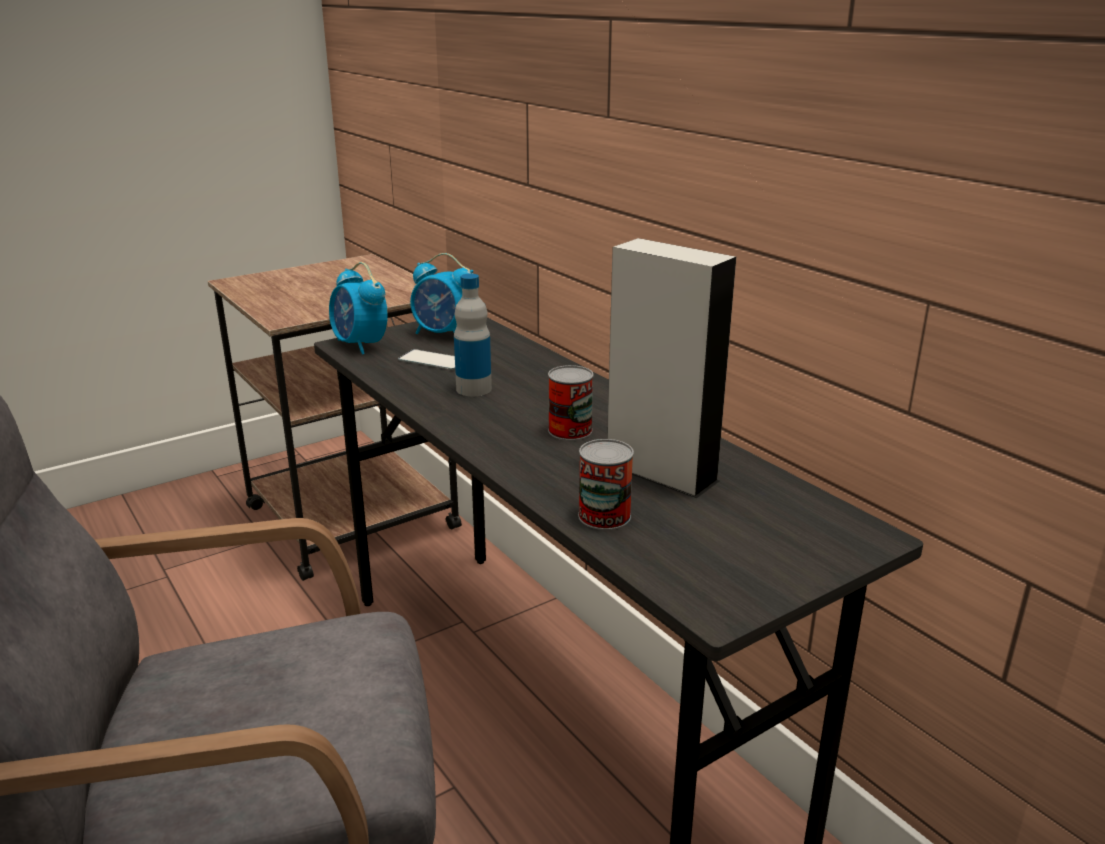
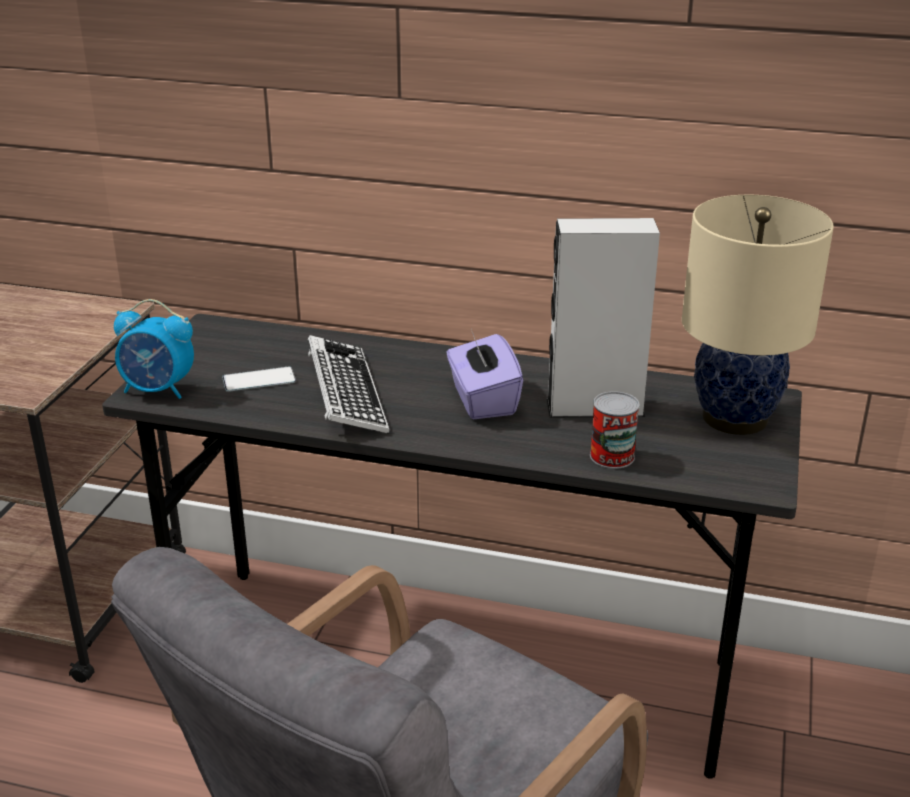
camera: 40 degrees left, 5 degrees up
(444, 334) = (220, 349): alarm clock -> none
(474, 389) = (345, 394): bottle -> keyboard
(570, 430) = (482, 400): can -> purple tissue box
(795, 536) = (735, 417): none -> beige table lamp

